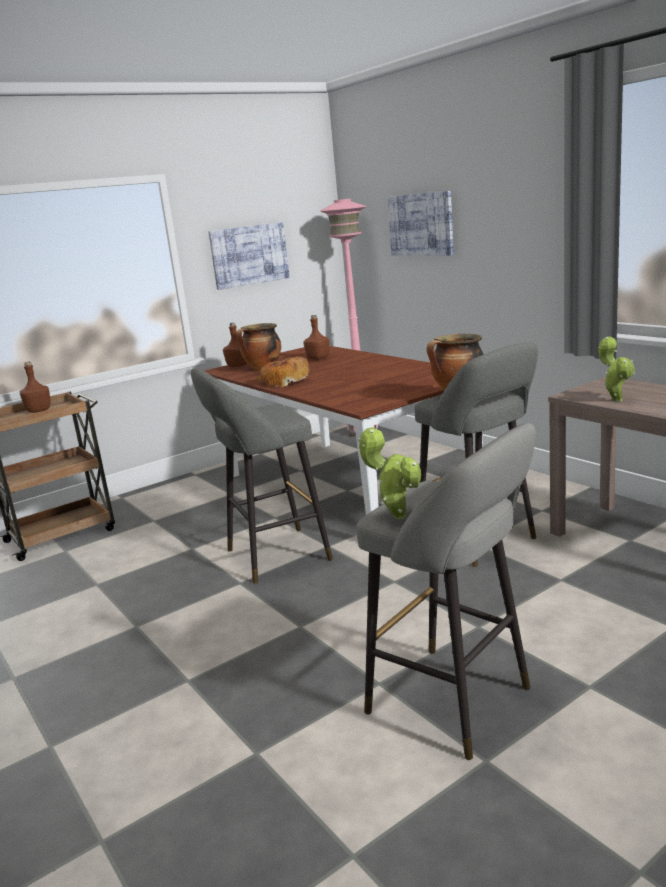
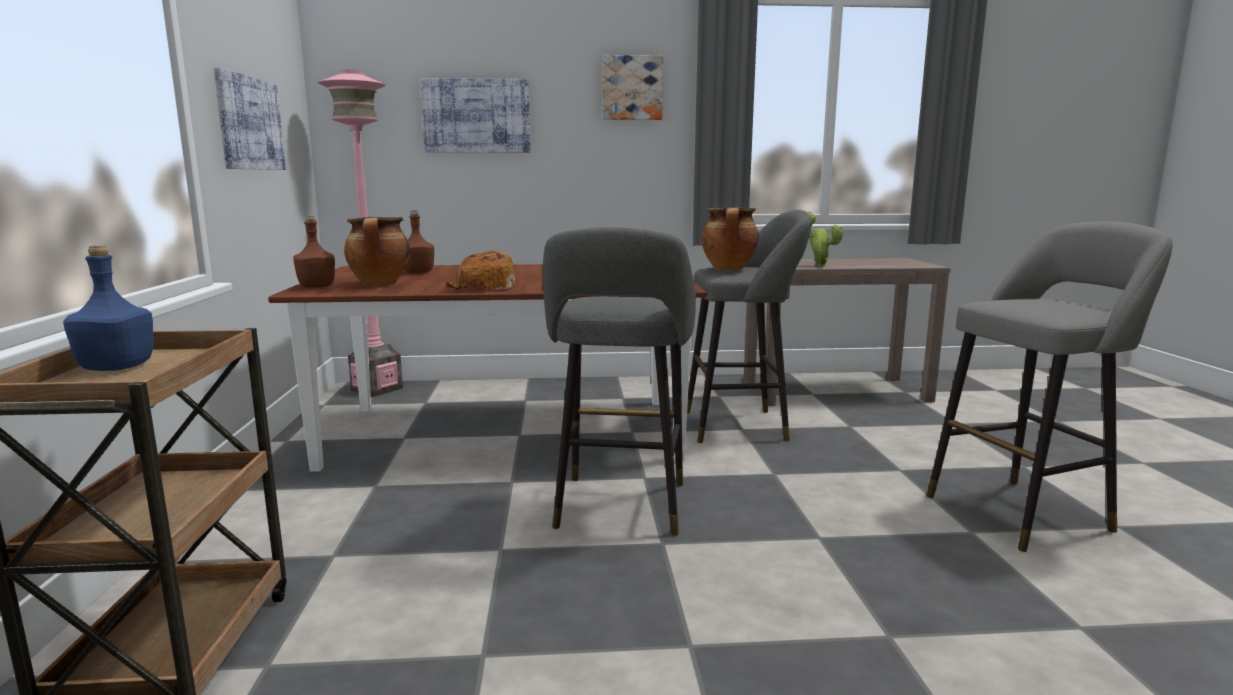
camera: 60 degrees left, 5 degrees down
(38, 411) = (116, 368): brown bottle -> blue bottle
(396, 516) = (1072, 313): potted plant -> none
(524, 191) = (632, 88): none -> picture

